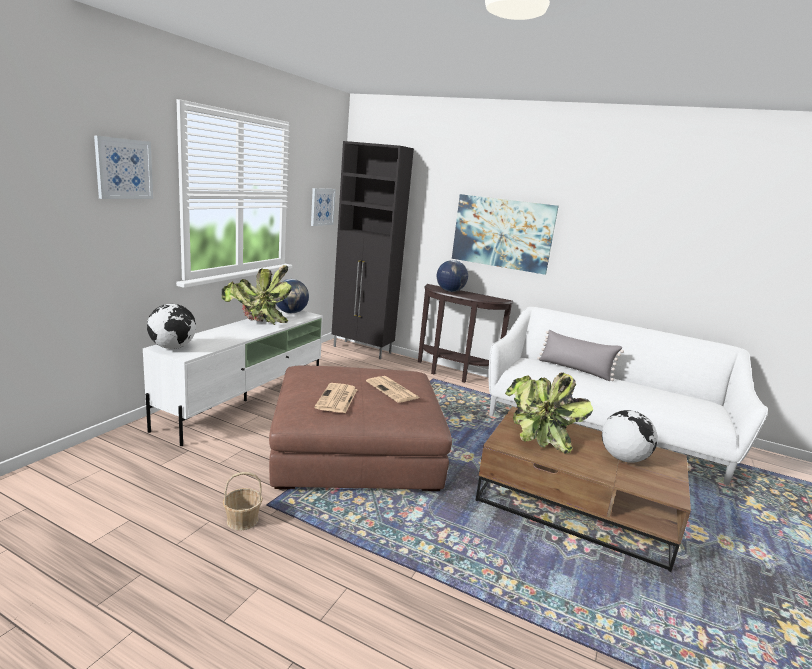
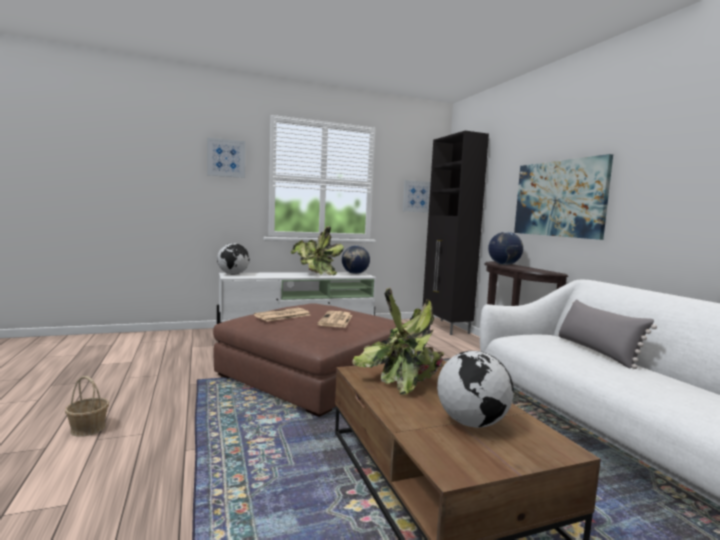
camera: 45 degrees right, 10 degrees down
(242, 520) = (171, 381): basket -> basket (88, 428)

